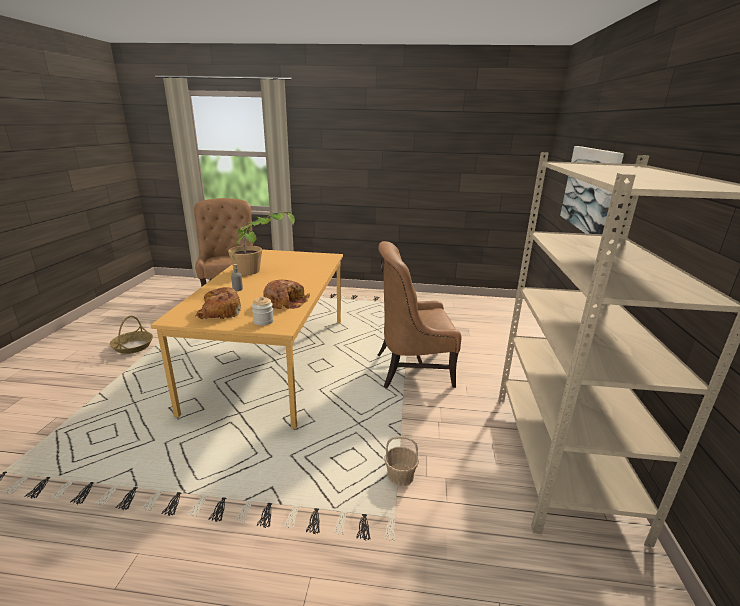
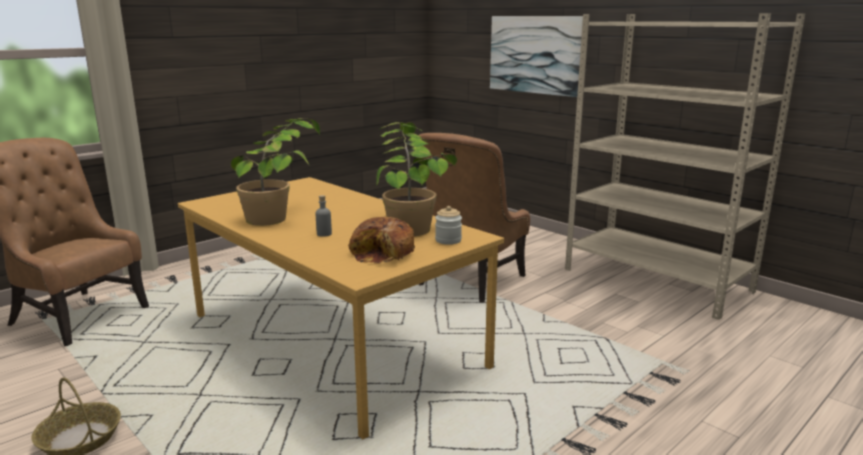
camera: 50 degrees left, 5 degrees down
(286, 301) = (409, 223): bread -> potted plant
(400, 475) = (616, 341): basket -> none

